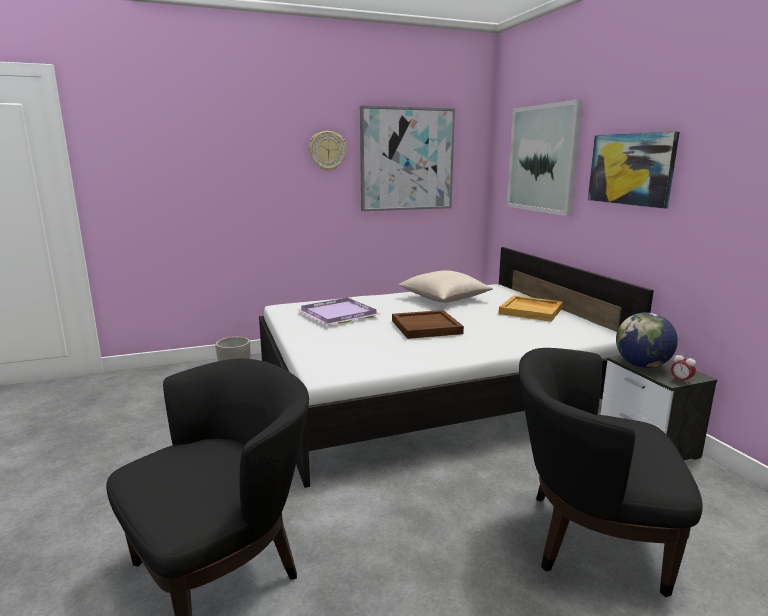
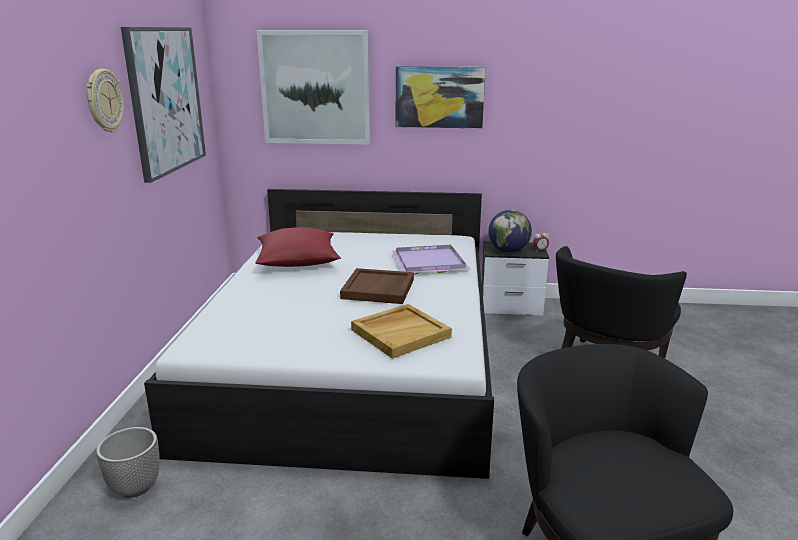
camera: 65 degrees left, 5 degrees up
(336, 314) = (277, 321): purple tray -> purple tray (428, 263)
(444, 299) = (297, 261): beige pillow -> red pillow
(531, 311) = (380, 242): beige tray -> beige tray (400, 333)

